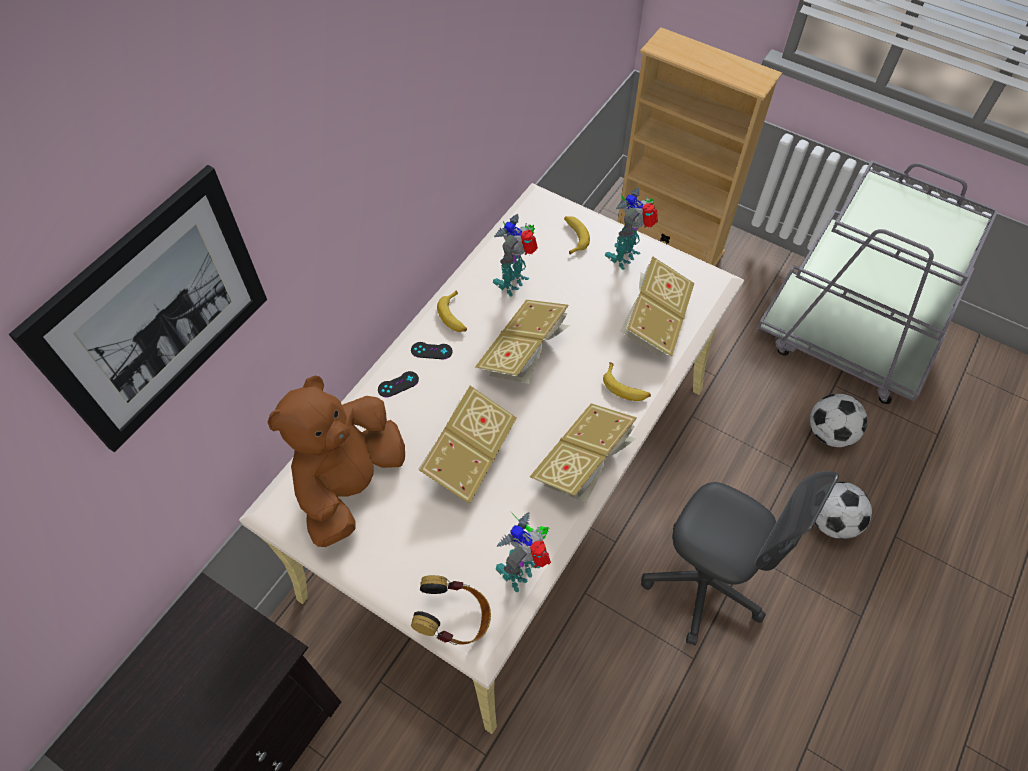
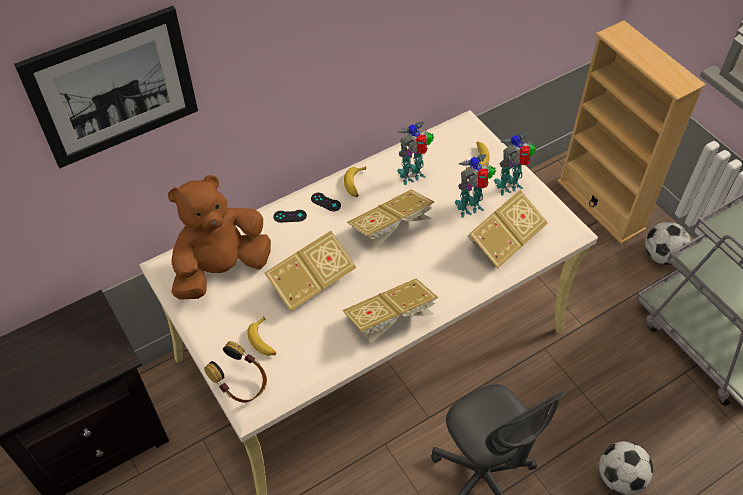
camera: 25 degrees right, 5 degrees down
(522, 571) = (305, 373): toy robot -> toy robot (471, 208)
(625, 387) = (453, 279): banana -> banana (264, 340)
(829, 433) = (658, 408): football -> football (662, 256)

